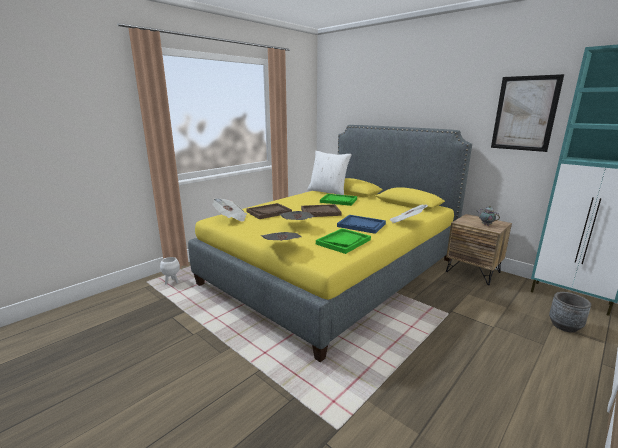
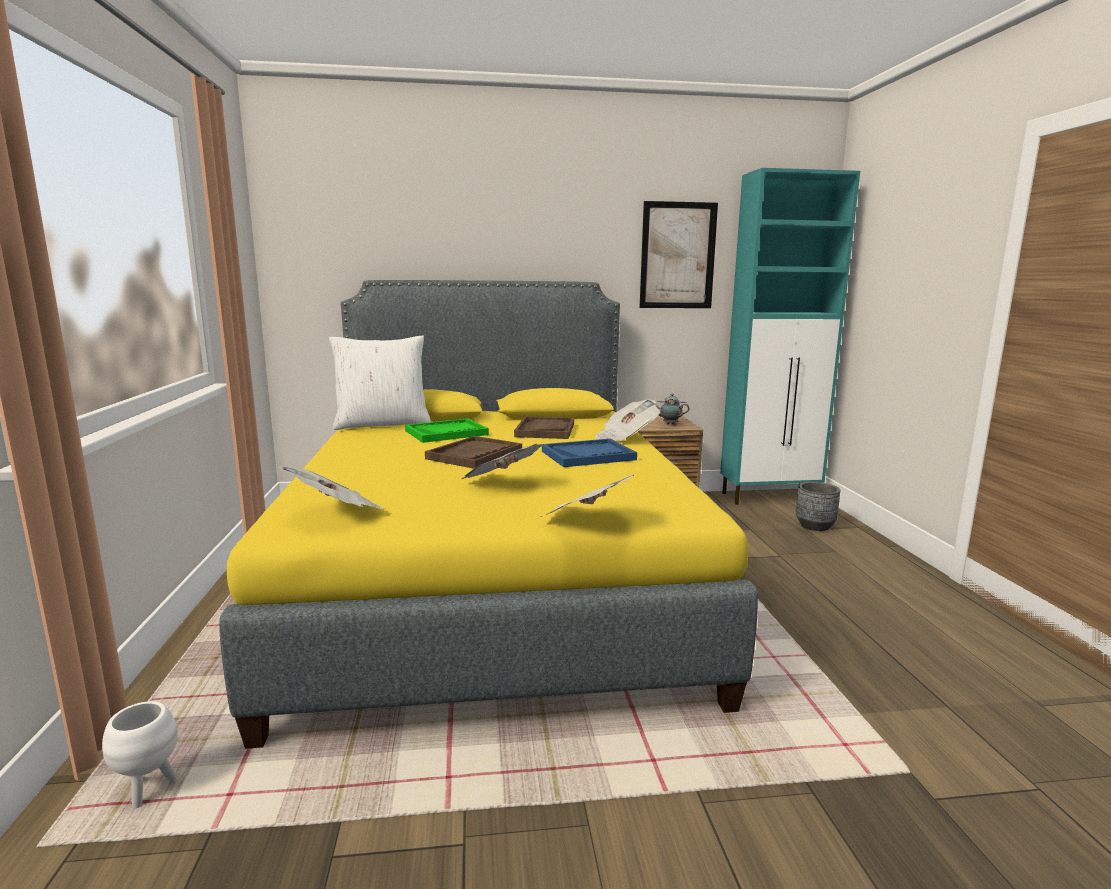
camera: 50 degrees left, 5 degrees down
(269, 212) = (386, 479): brown tray -> brown tray (545, 430)
(343, 242) = (636, 482): green tray -> none

